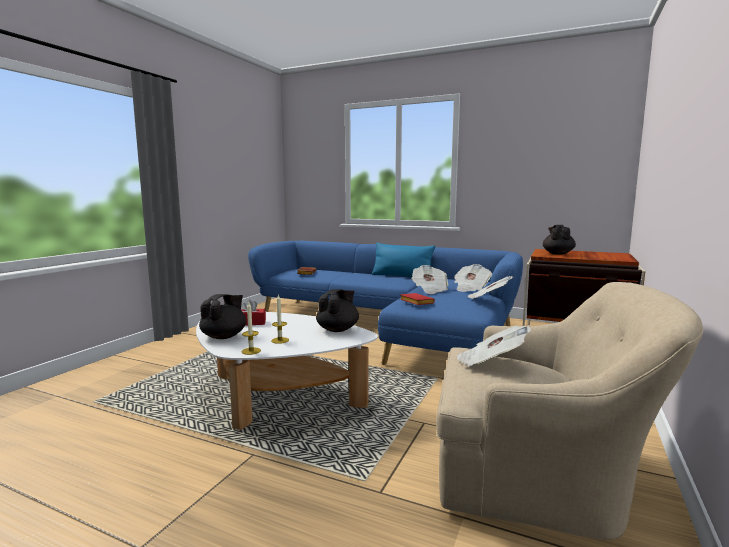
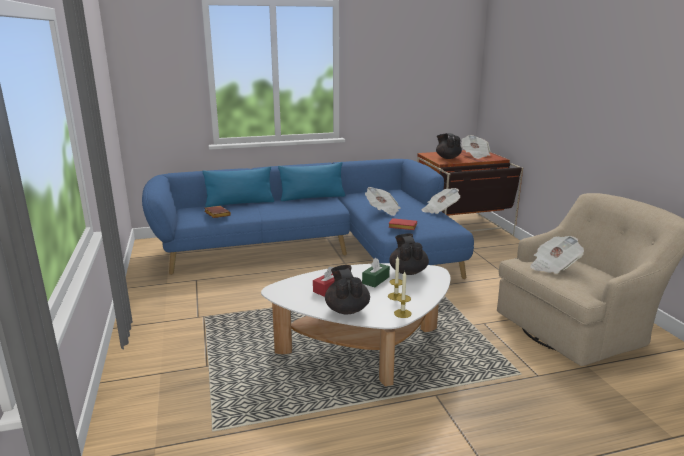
camera: 40 degrees left, 10 degrees up
(297, 327) = (375, 280): none -> green tissue box
(340, 271) = (240, 203): none -> blue pillow
(470, 288) = (406, 201): newspaper -> newspaper (475, 155)

